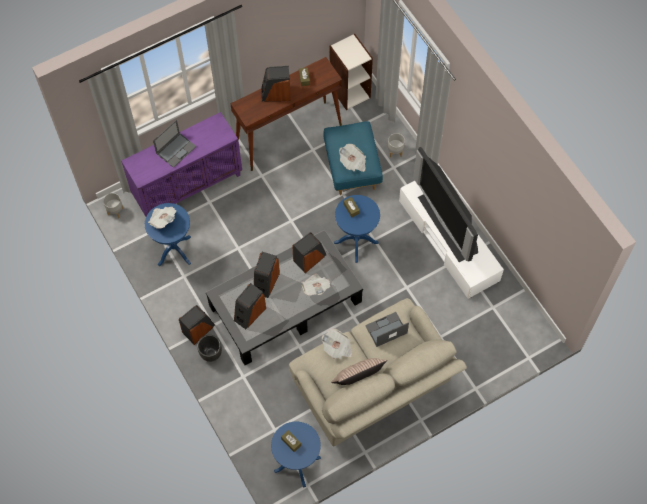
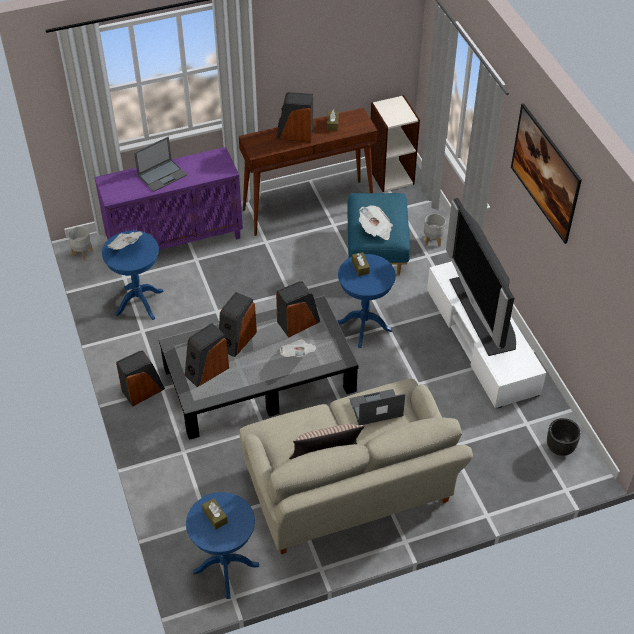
camera: 10 degrees right, 15 degrees down
(211, 354) = (150, 420): black planter -> black planter (560, 448)
(337, 348) = (307, 419): newspaper -> none
(488, 144) = (542, 188): none -> picture

